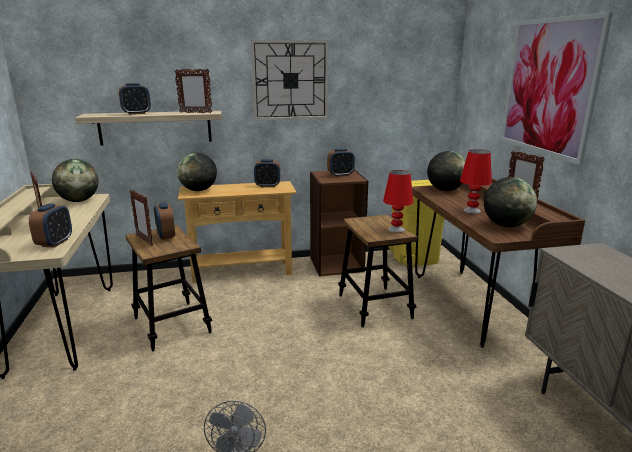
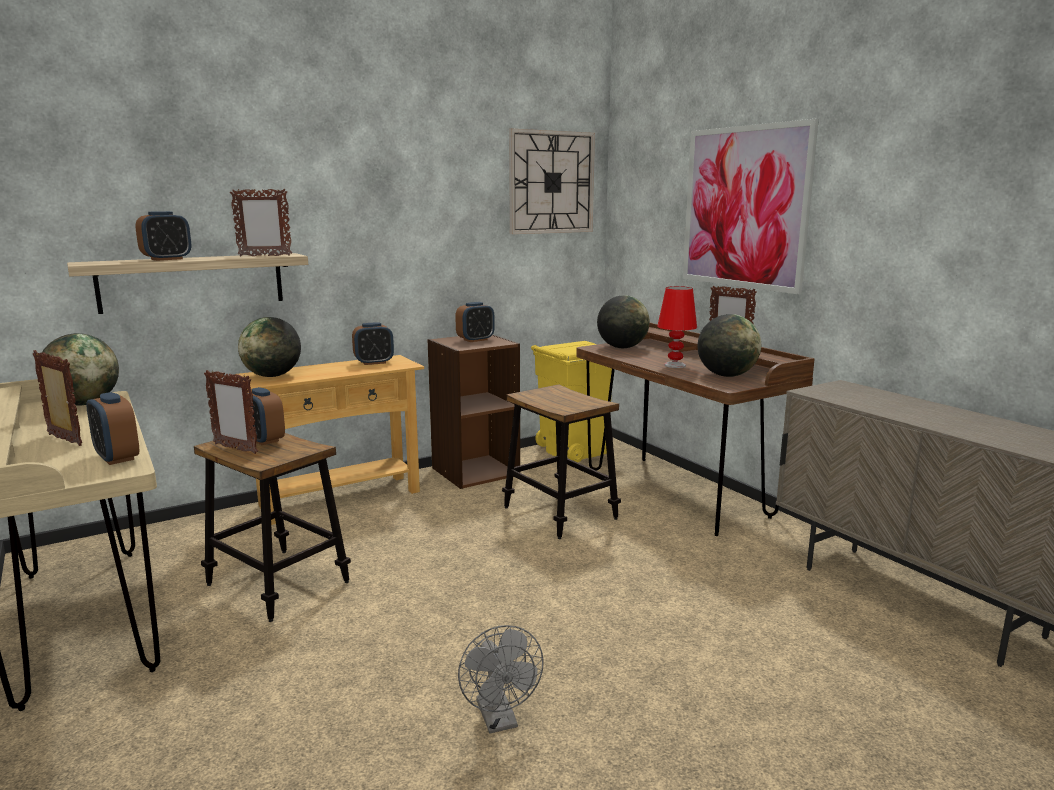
camera: 20 degrees left, 5 degrees down
(55, 243) = (117, 457): alarm clock -> alarm clock turned 150 degrees clockwise
(290, 80) = (395, 208): wall clock -> wall clock (551, 182)
(396, 229) = (585, 399): red table lamp -> none

